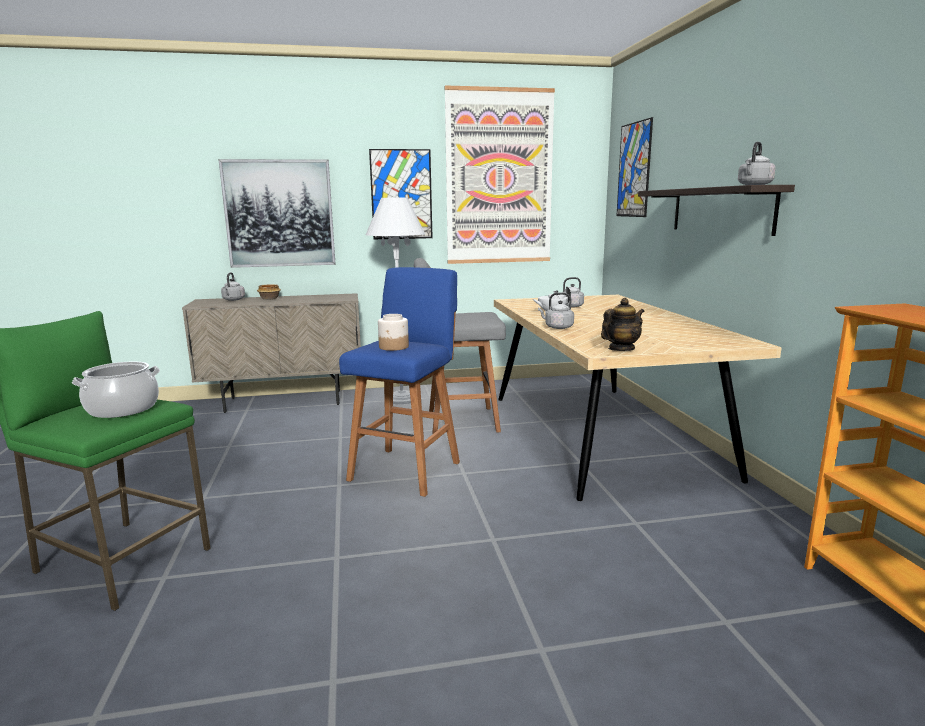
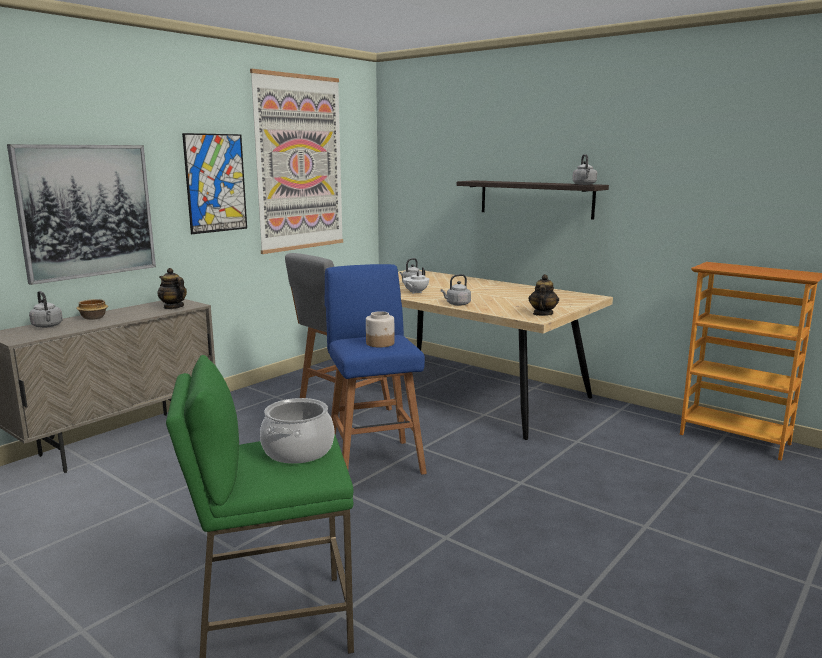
camera: 40 degrees left, 0 degrees up
(331, 298) = (173, 307): none -> teapot
(402, 398) = (249, 404): white floor lamp -> none
(634, 170) = (420, 159): picture -> none

